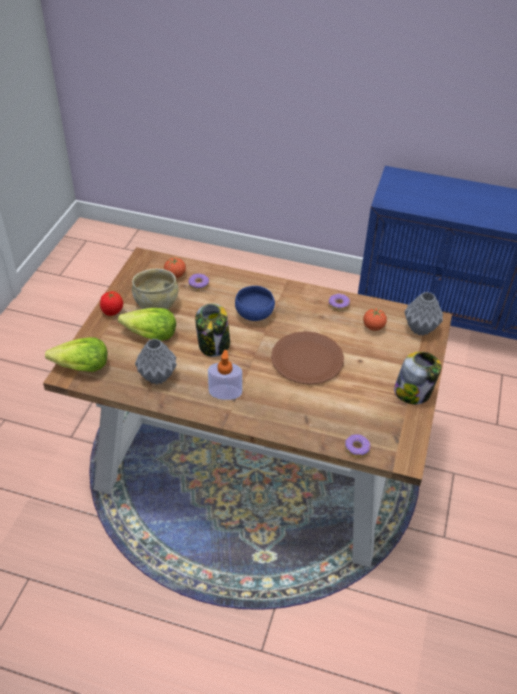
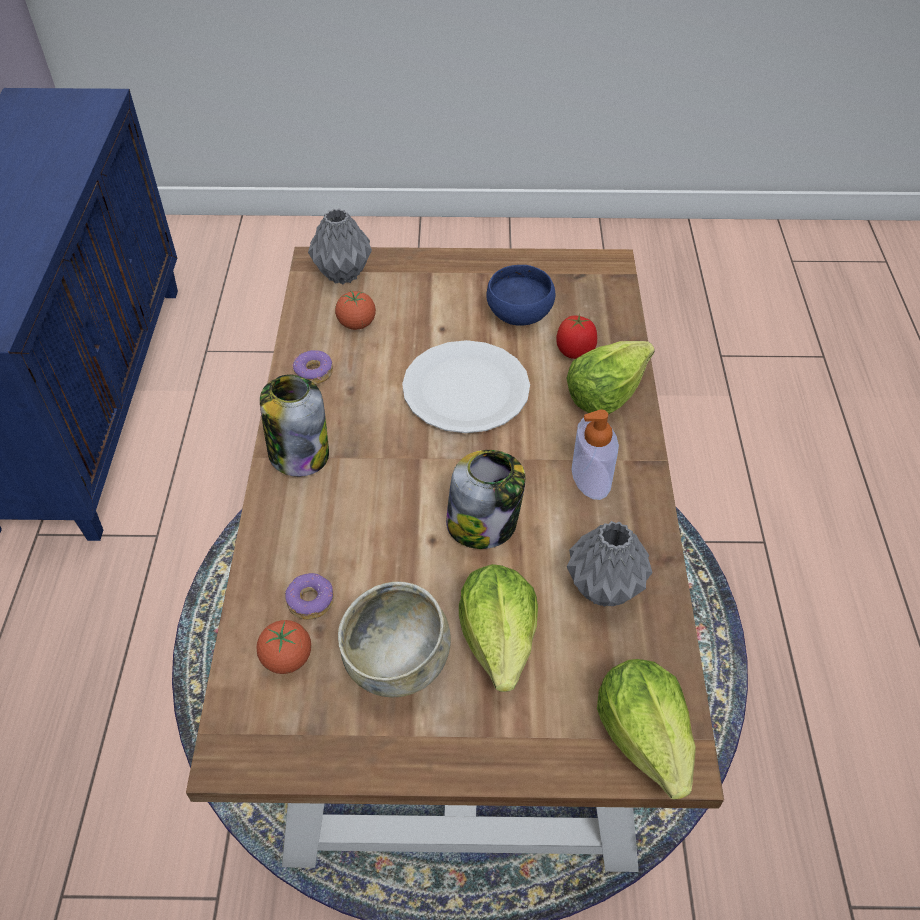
camera: 105 degrees left, 5 degrees up
(112, 311) = (452, 747): tomato -> tomato (575, 352)
(255, 313) = (373, 483): blue bowl -> blue bowl (518, 313)
(284, 418) = (605, 392): none -> lettuce
(307, 359) = (465, 389): brown plate -> white plate
(356, 449) = (619, 309): donut -> none
(413, 392) = (484, 269): jar -> jar (298, 453)

